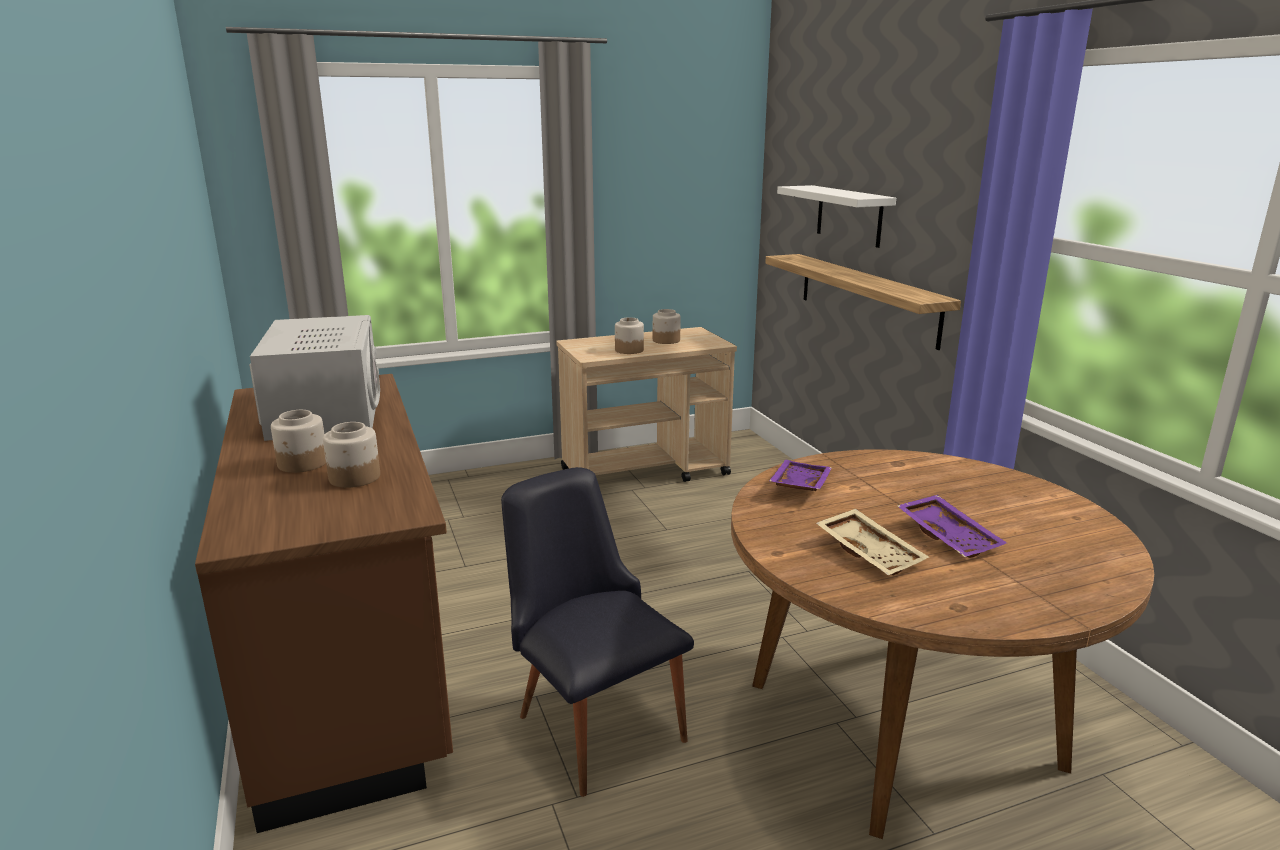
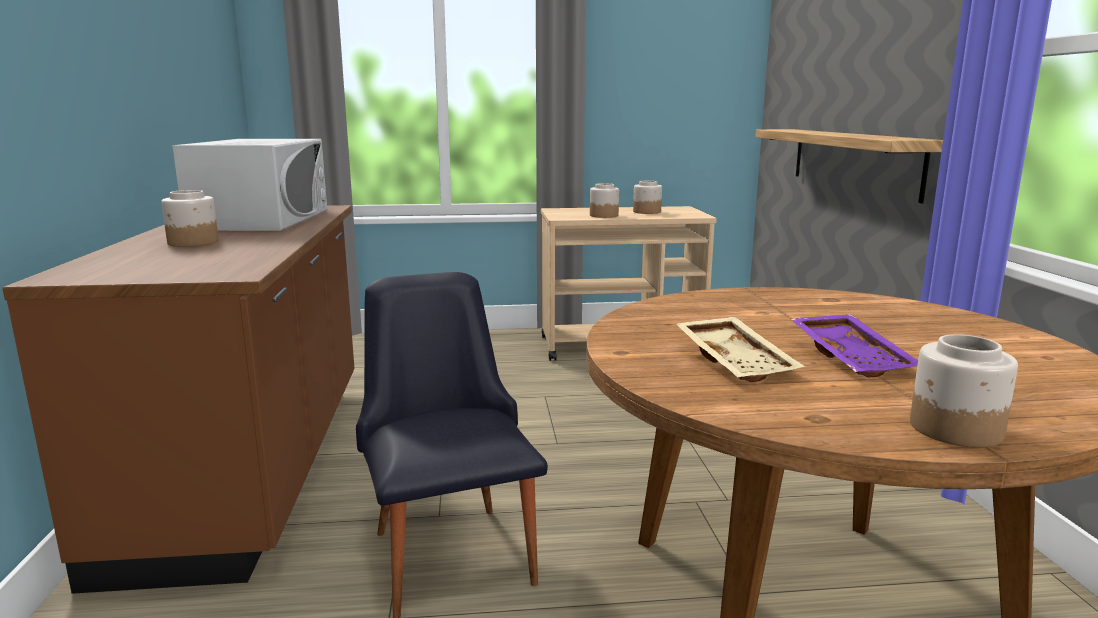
camera: 15 degrees right, 5 degrees down
(354, 478) = (222, 252): jar -> jar (955, 430)
(798, 485) = (696, 306): purple tray -> none
(849, 215) = (839, 75): white shelf -> none

